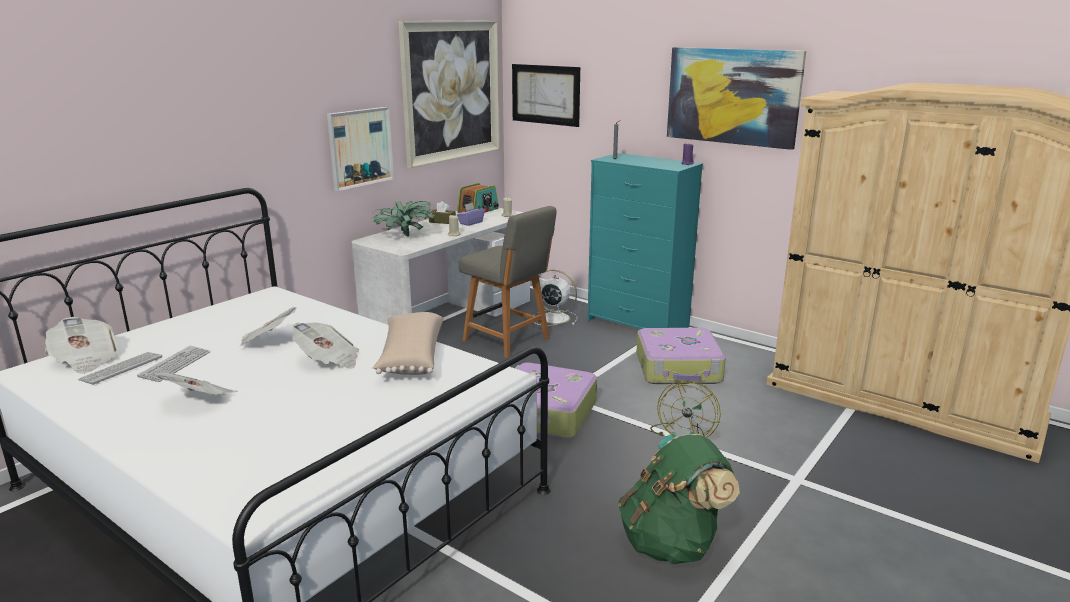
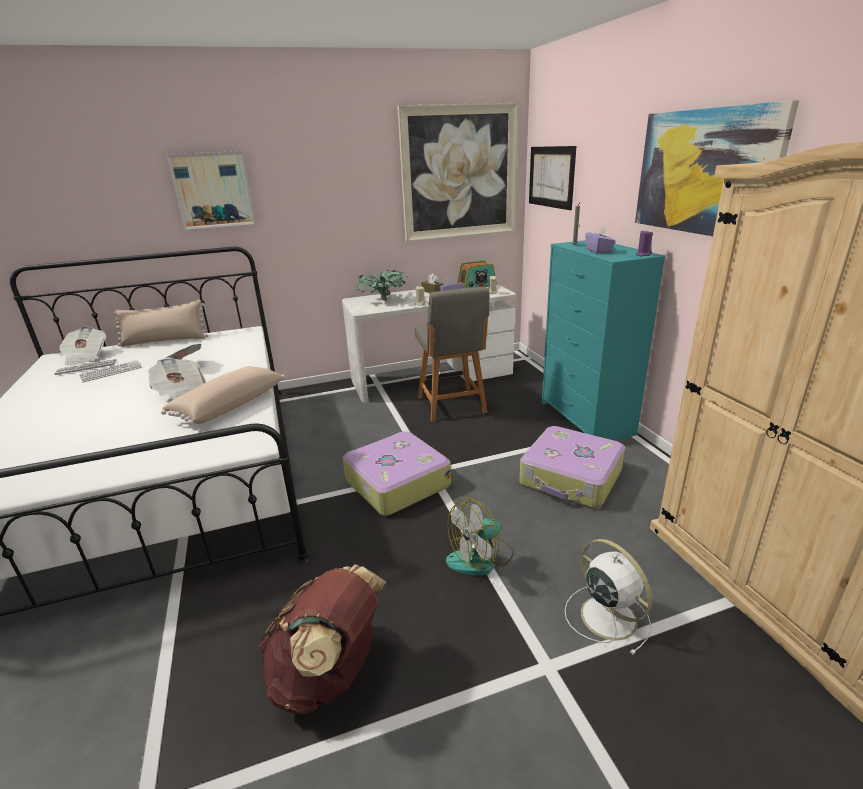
camera: 35 degrees right, 5 degrees up
(172, 322) = (165, 341): none -> beige pillow
(199, 401) = (71, 403): newspaper -> none
(360, 147) = (354, 220): picture -> picture (213, 190)
(553, 318) = (514, 394): white fan -> white fan (606, 615)
(647, 163) = (598, 251): none -> purple tissue box
(672, 543) = (329, 674): green backpack -> brown backpack

